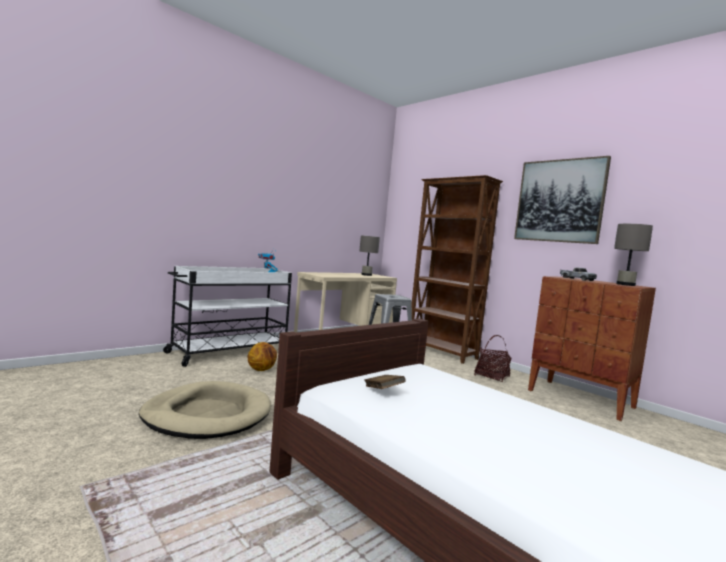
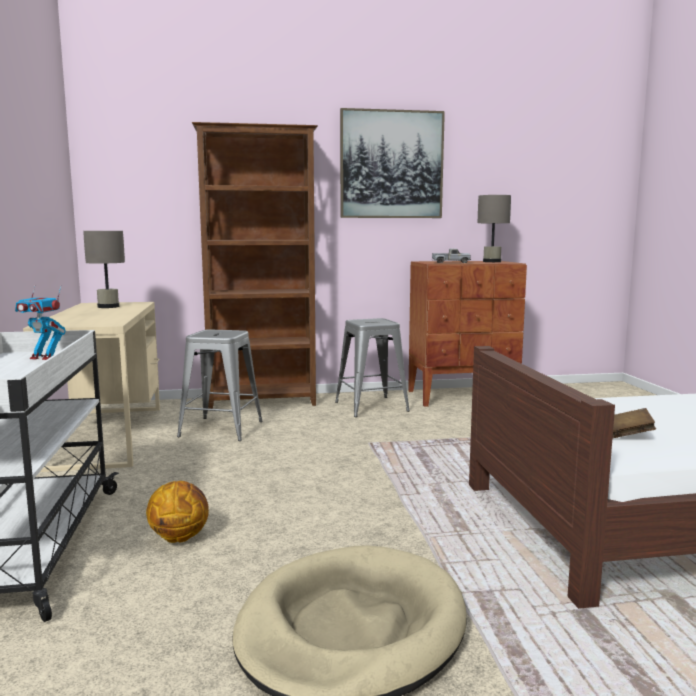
camera: 55 degrees left, 5 degrees up
(492, 376) = (371, 407): basket -> grey stool

